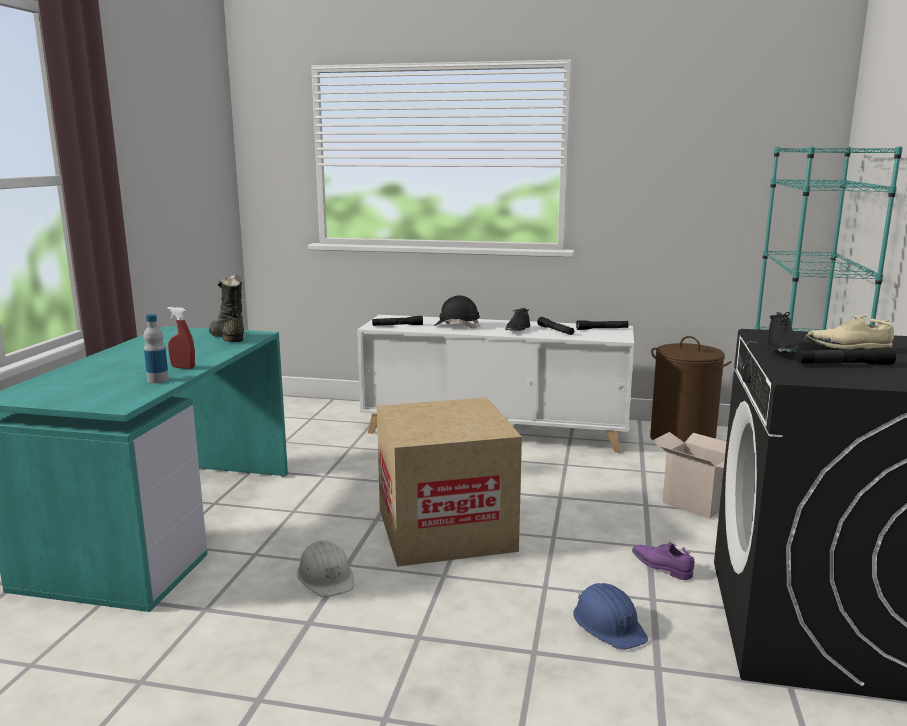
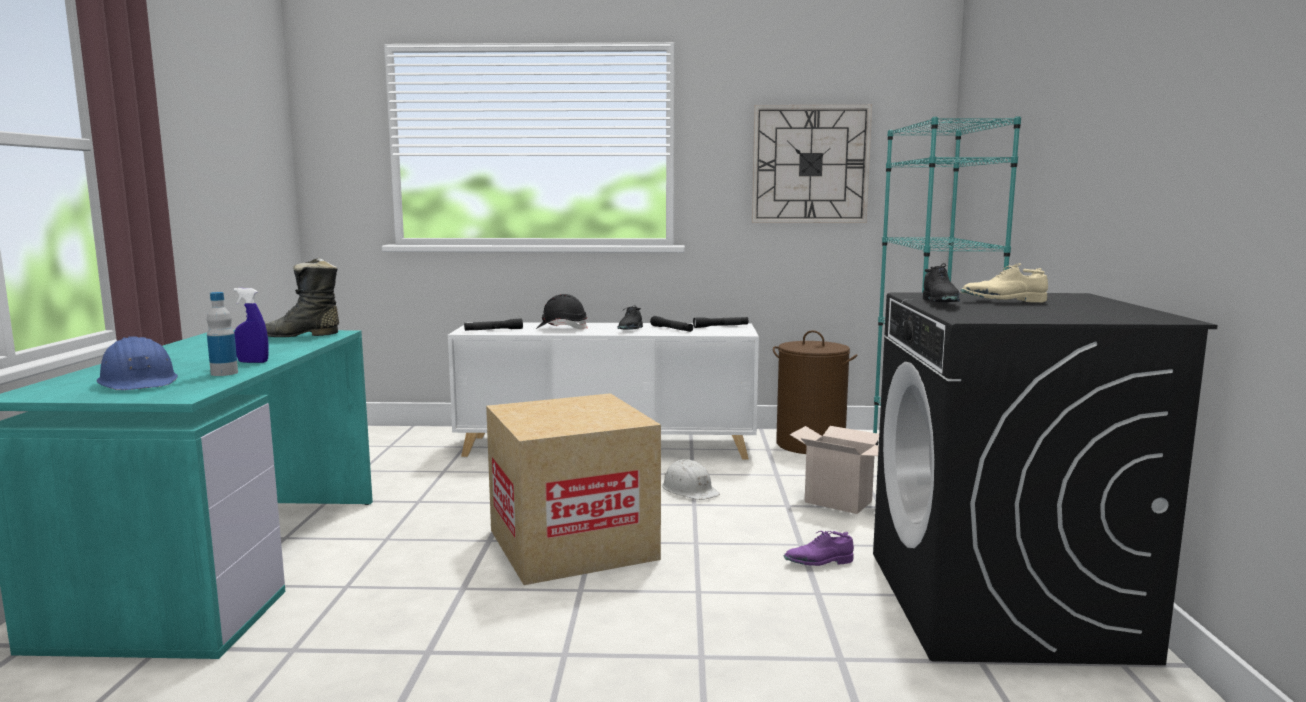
camera: 10 degrees left, 5 degrees down
(183, 367) = (253, 362): red spray bottle -> blue spray bottle
(226, 337) = (298, 336): black boot -> black boot turned 60 degrees counterclockwise
(326, 577) = (440, 603): white hard hat -> white hard hat (689, 490)
(609, 624) = (777, 621): blue hard hat -> blue hard hat (139, 382)
(661, 567) = (819, 562): purple shoe -> purple shoe turned 45 degrees counterclockwise
(698, 176) = (810, 164): none -> wall clock
(843, 365) = (1008, 310): black flashlight -> none

